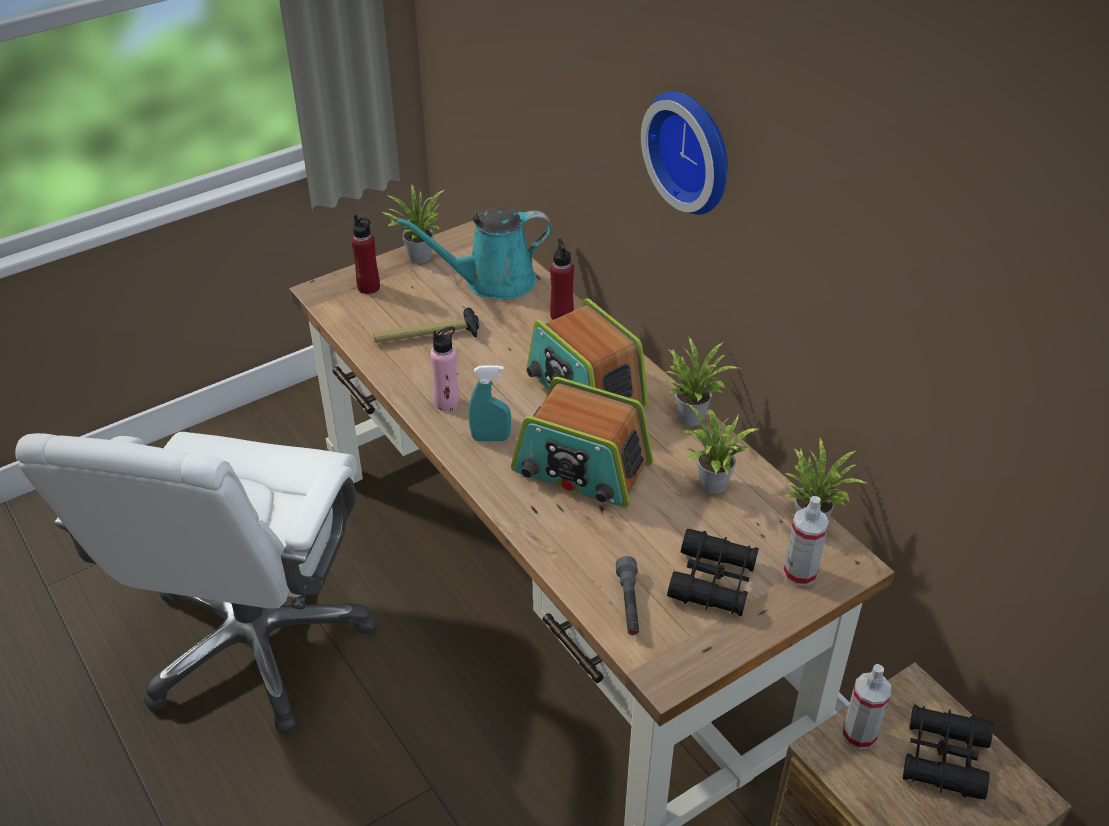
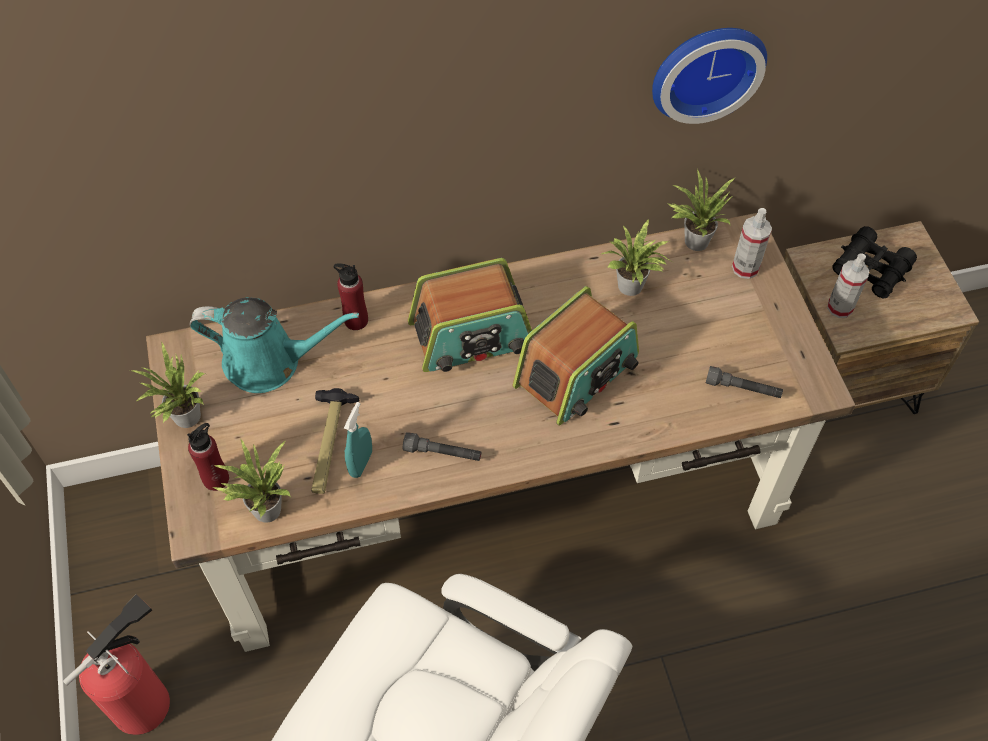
camera: 70 degrees left, 15 degrees up
(276, 432) = (146, 700): none -> fire extinguisher
(447, 402) = (442, 453): pink bottle -> grey flashlight
(490, 438) = (509, 430): turquoise spray bottle -> turquoise spray bottle (361, 463)
(493, 281) = (270, 361): turquoise watering can -> turquoise watering can turned 90 degrees counterclockwise
(691, 414) = (541, 270): potted plant -> potted plant (264, 508)
(693, 150) = (471, 83): wall clock -> wall clock (705, 68)
(713, 581) = (736, 325): black binoculars -> none

